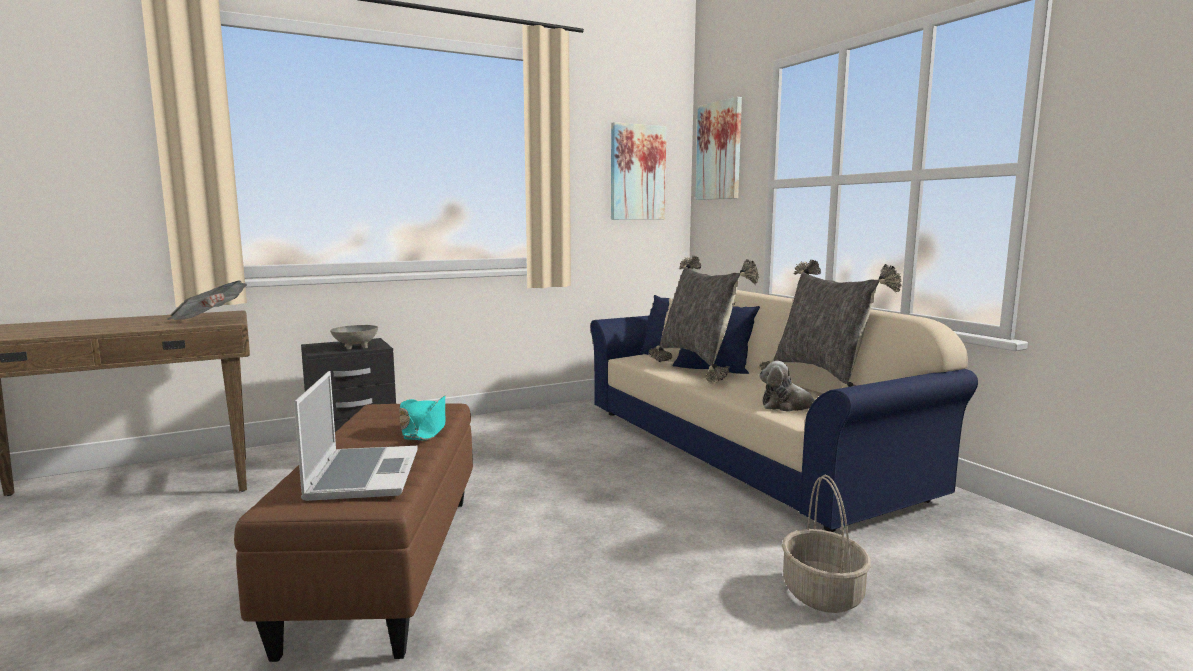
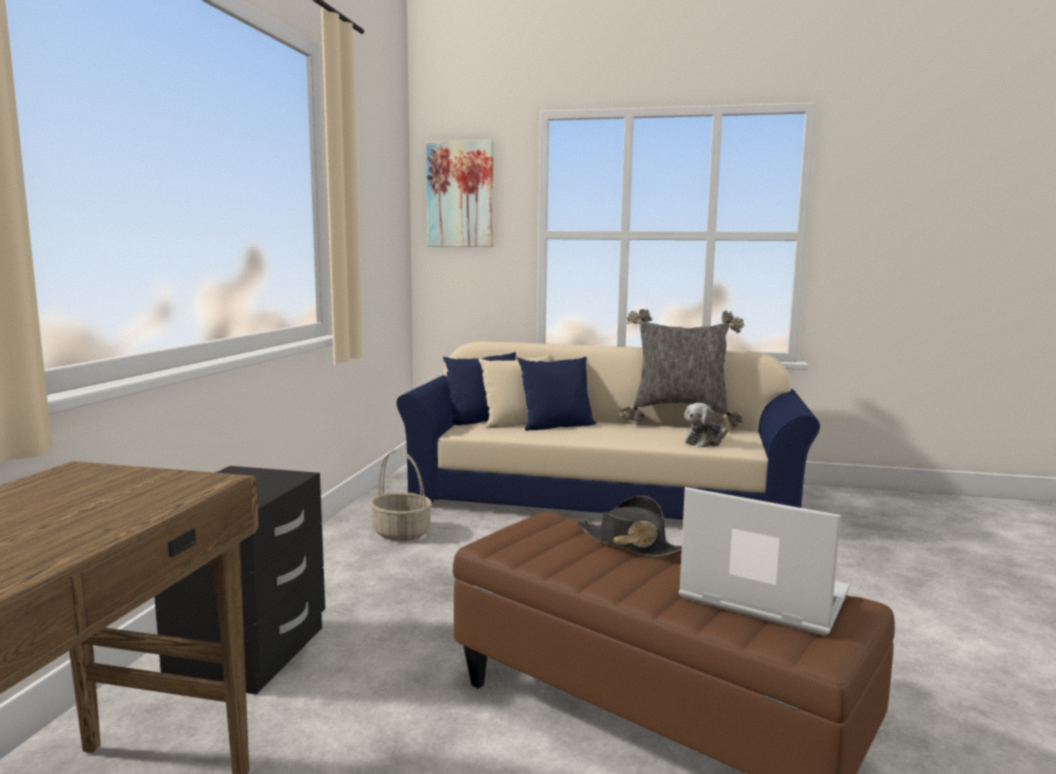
camera: 50 degrees left, 0 degrees up
(209, 321) = (150, 486): newspaper -> none
(356, 347) = (264, 484): grey bowl -> none
(424, 430) = (631, 544): turquoise hat -> black hat
(637, 172) = (383, 213): picture -> none
(700, 372) = (565, 430): pillow -> none
(823, 594) = (870, 572): basket -> basket (402, 533)

